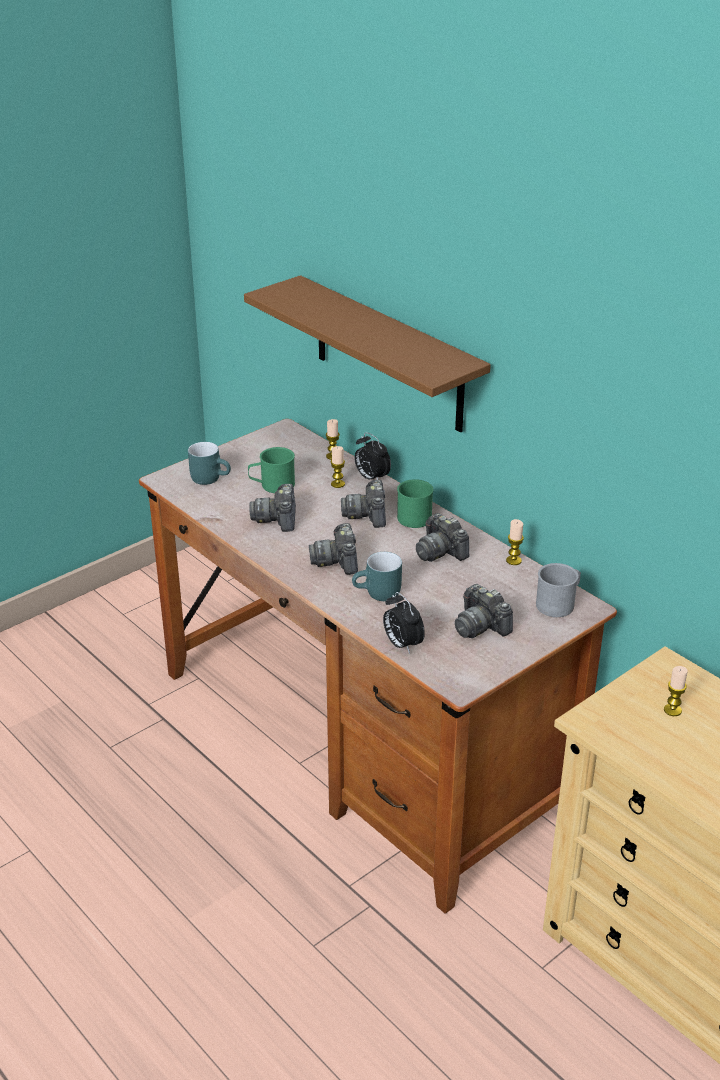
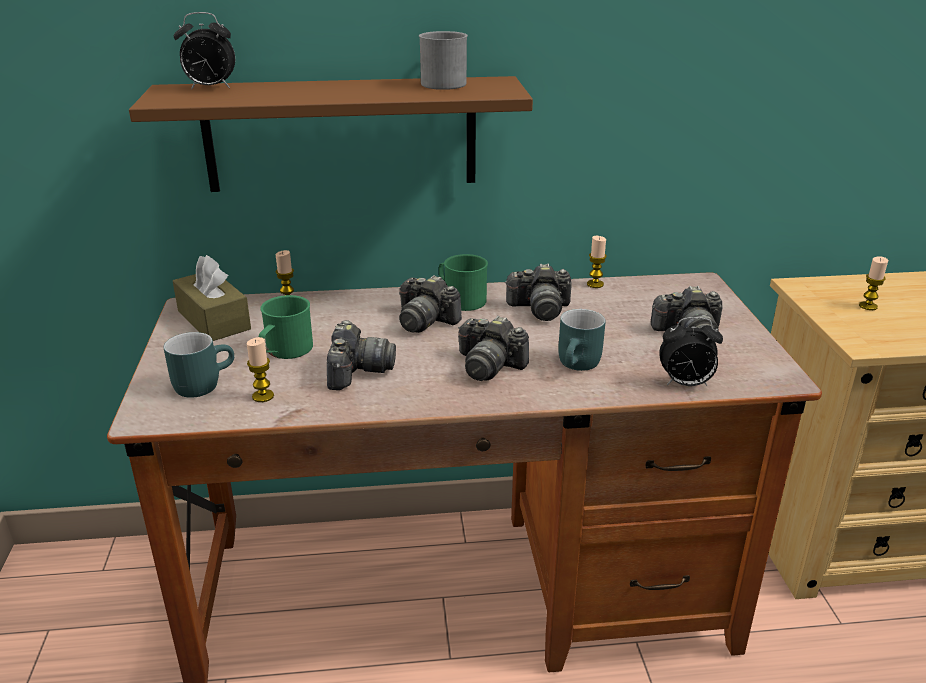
camera: 55 degrees left, 5 degrees down
(277, 519) = (357, 371): camera -> camera turned 120 degrees counterclockwise
(279, 445) = (214, 320): none -> brown tissue box
(337, 484) = (344, 316): candle -> candle (263, 396)
(371, 478) = (361, 296): alarm clock -> alarm clock (210, 88)
(559, 603) = (684, 289): grey mug -> grey mug (442, 82)

